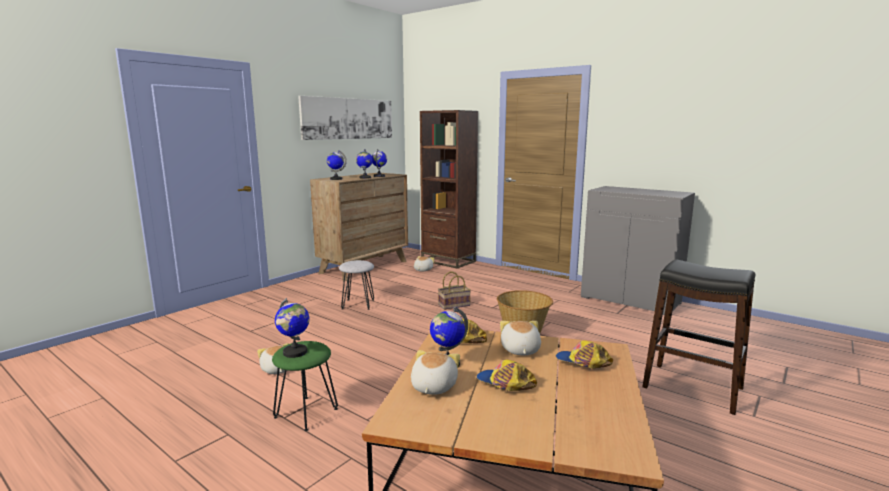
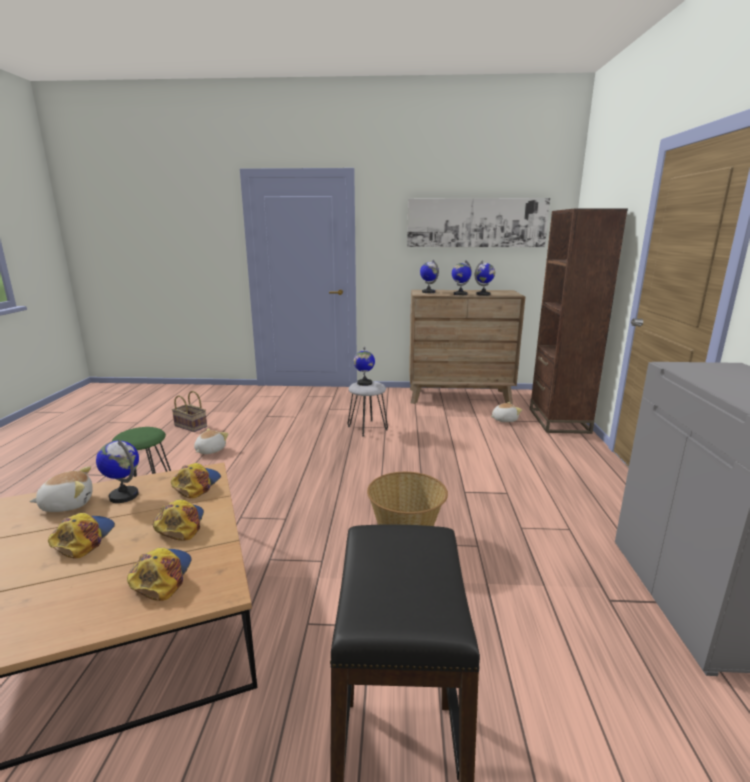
camera: 55 degrees right, 5 degrees up
(295, 352) = (130, 433): globe -> globe (364, 383)
(454, 305) = (435, 468): basket -> basket (192, 426)
(519, 350) = (180, 524): plush toy -> cap

